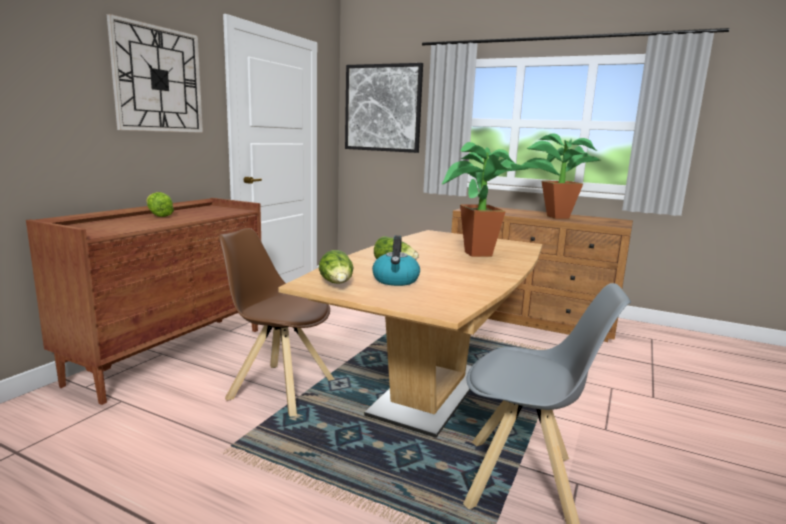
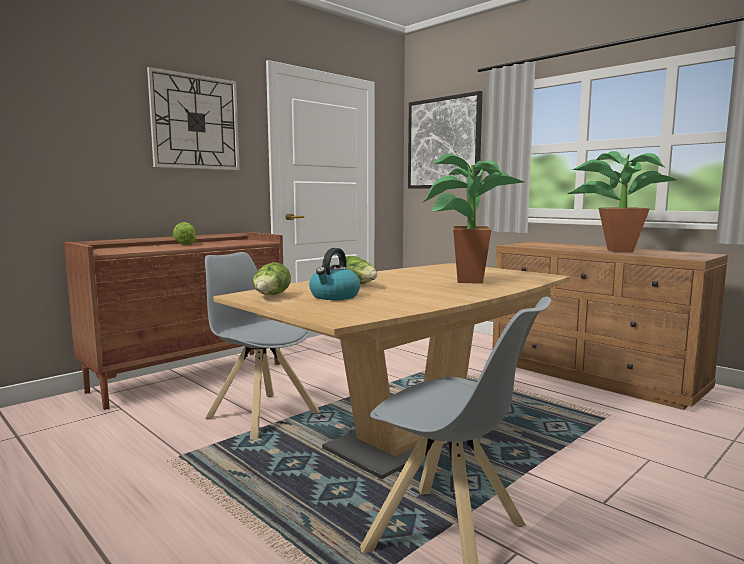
camera: 20 degrees right, 5 degrees down
(279, 387) = (261, 414): brown chair -> grey chair

